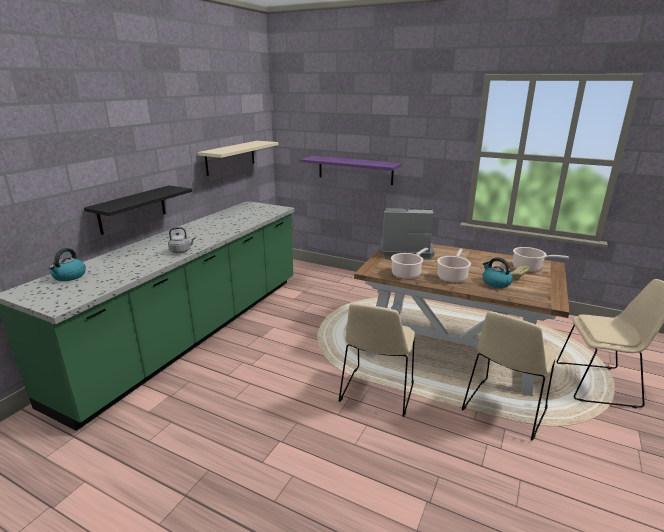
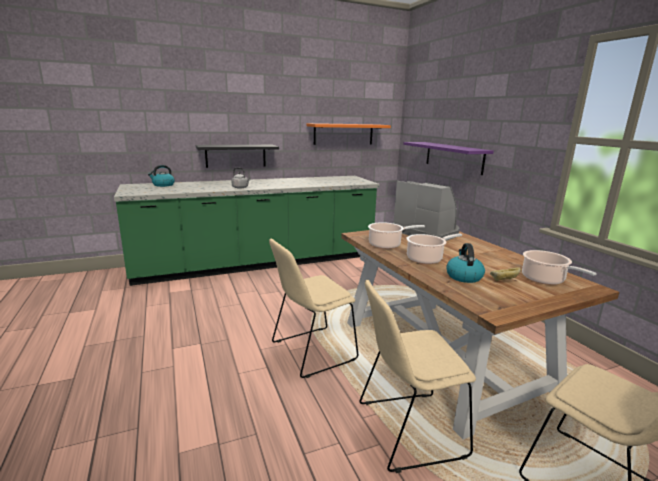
camera: 40 degrees right, 5 degrees down
(230, 157) = (343, 134): beige shelf -> orange shelf

